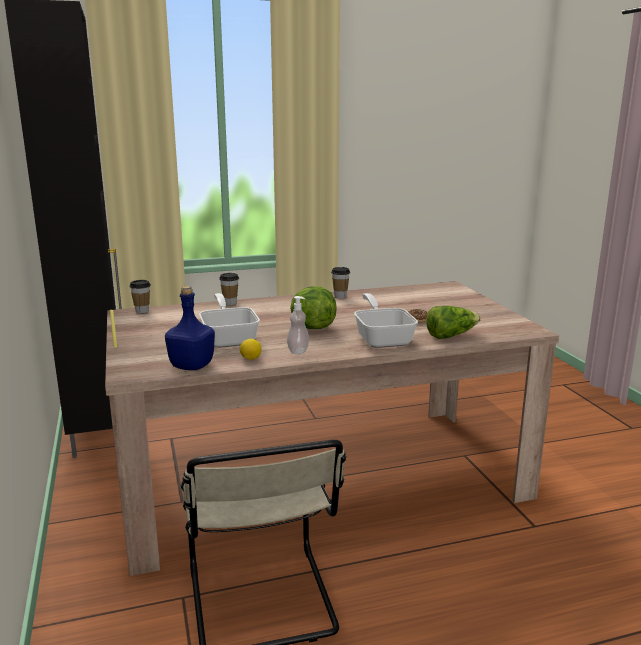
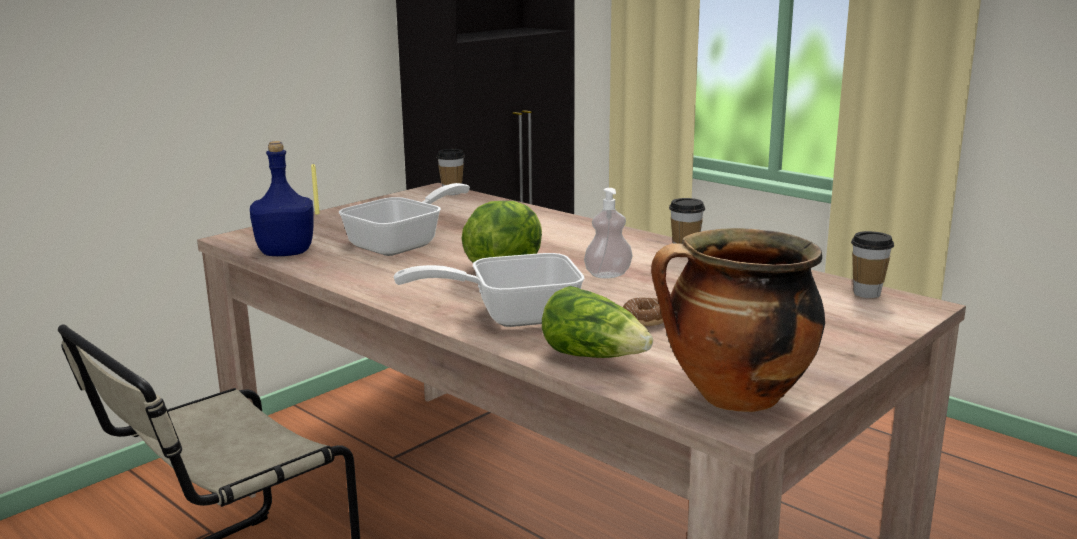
camera: 60 degrees right, 0 degrees up
(230, 303) = (545, 214): cup -> cup (867, 293)
(250, 359) = (335, 269): lemon -> none
(298, 351) = (392, 283): soap dispenser -> soap dispenser (608, 275)
(382, 338) = (511, 315): frying pan -> frying pan turned 150 degrees counterclockwise
(512, 326) = (735, 398): none -> cooking pot

